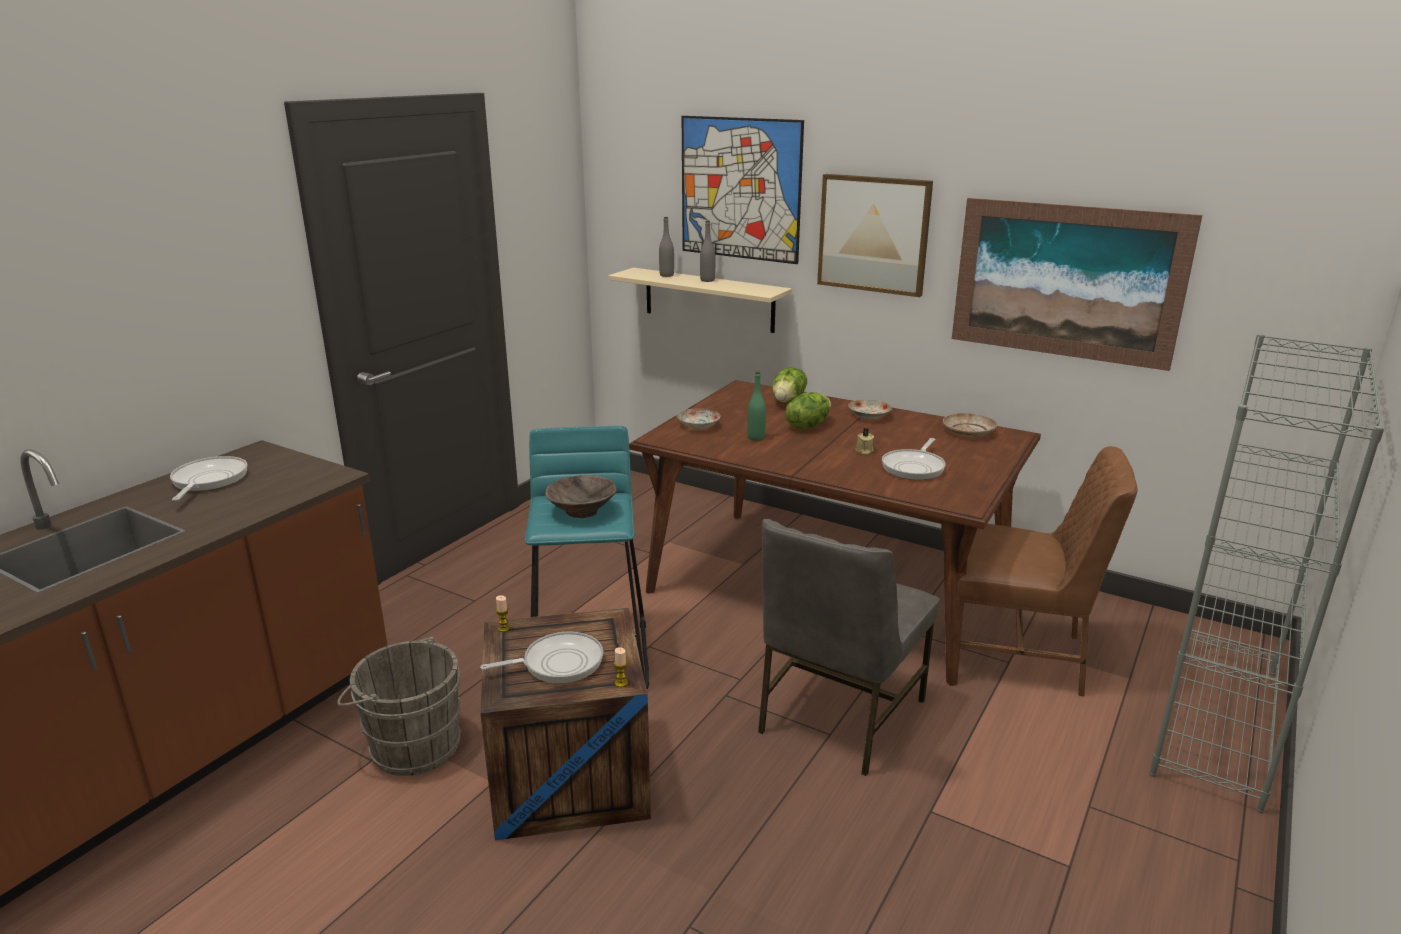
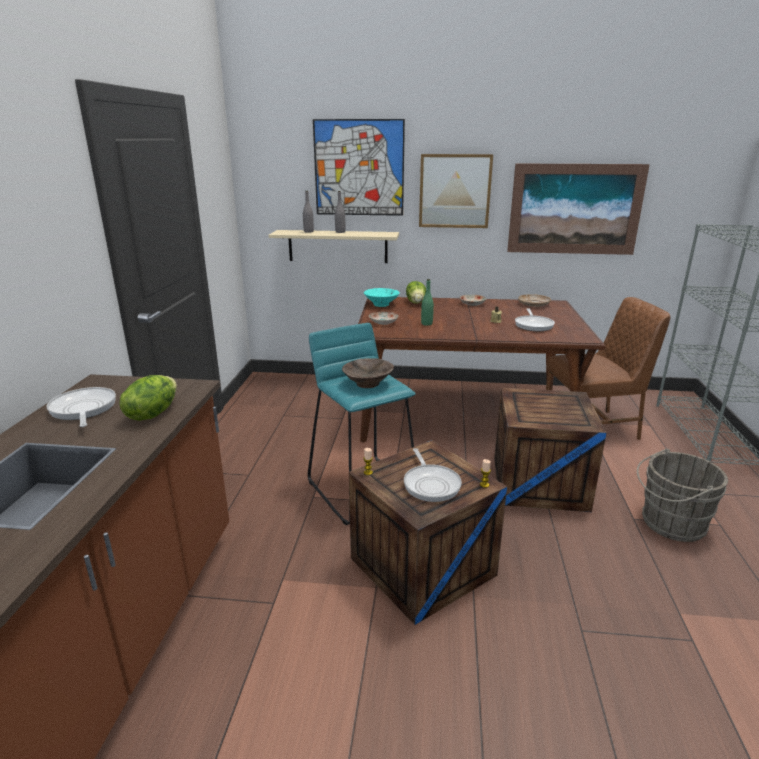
camera: 25 degrees left, 0 degrees up
(410, 745) = (294, 583): grey bucket -> grey bucket (669, 523)
(558, 663) = (431, 484): frying pan -> frying pan turned 120 degrees clockwise
(734, 397) = (381, 305): none -> turquoise bowl
(807, 425) = (446, 313): lettuce -> lettuce (152, 413)
(838, 716) = (539, 483): grey chair -> crate

